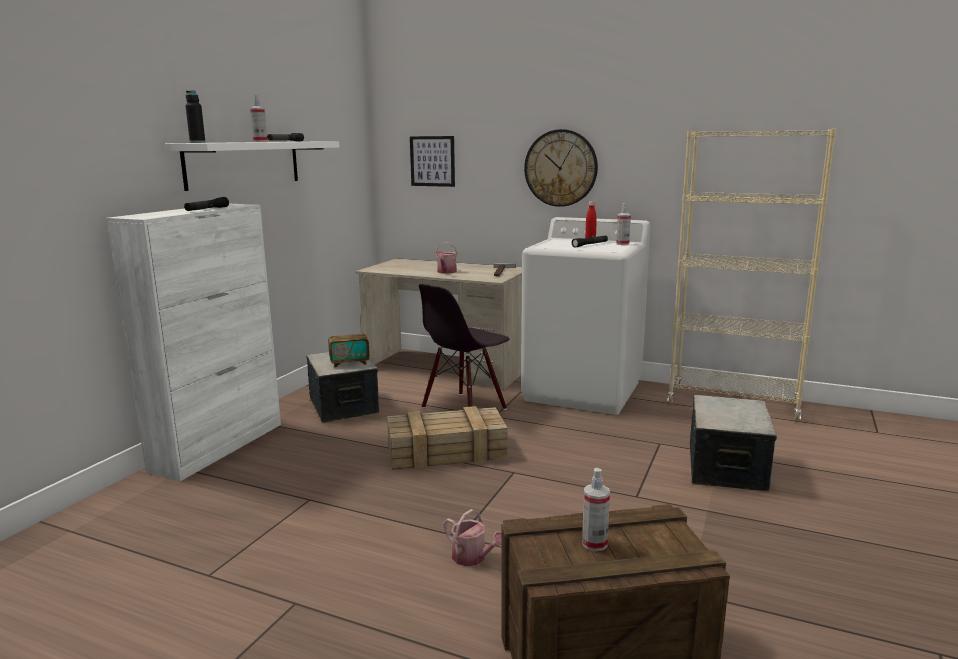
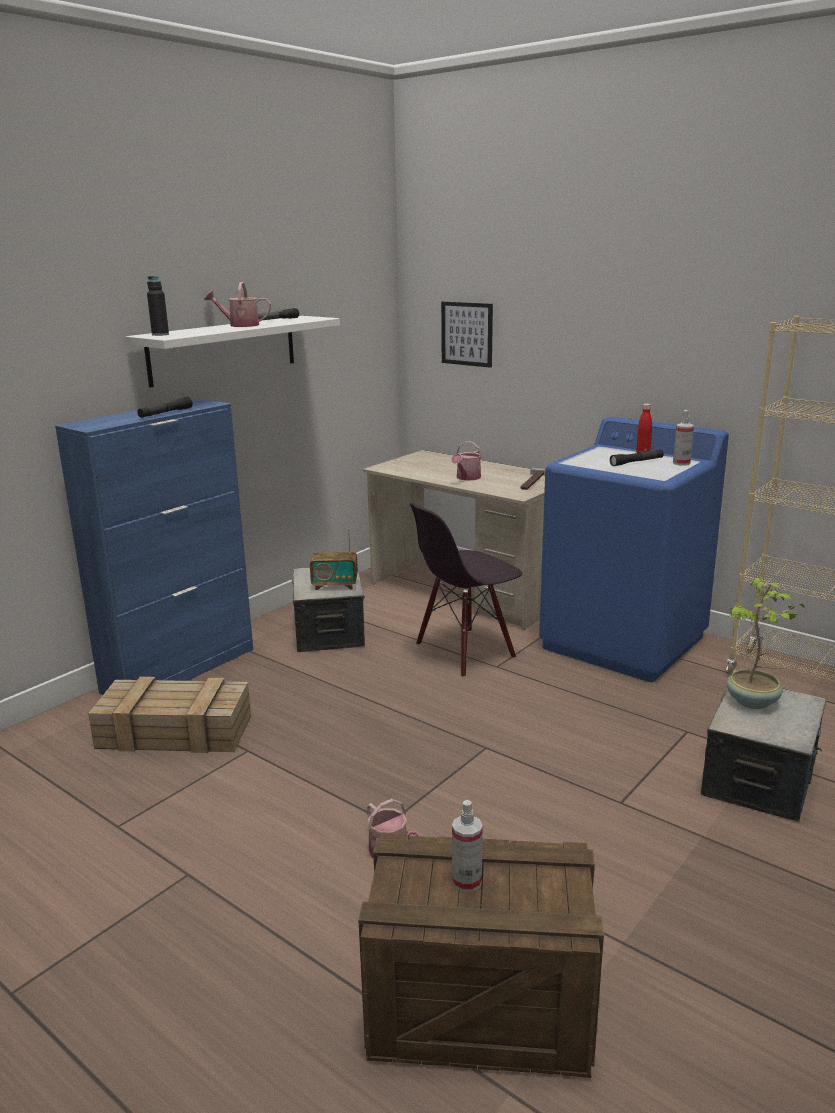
camera: 15 degrees right, 5 degrees up
(219, 446) = (180, 670): white cabinet -> blue cabinet
(260, 141) = (240, 325): spray bottle -> watering can
(448, 451) = (422, 708): crate -> crate (177, 731)
(560, 168) = (620, 353): wall clock -> none
(583, 391) = (624, 642): white washing machine -> blue washing machine
(717, 408) = (753, 702): none -> potted plant

